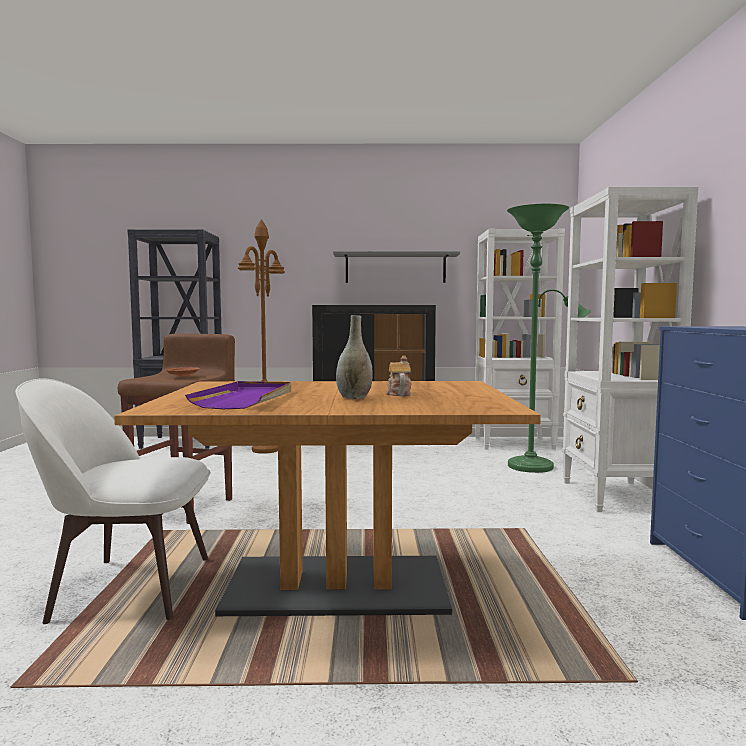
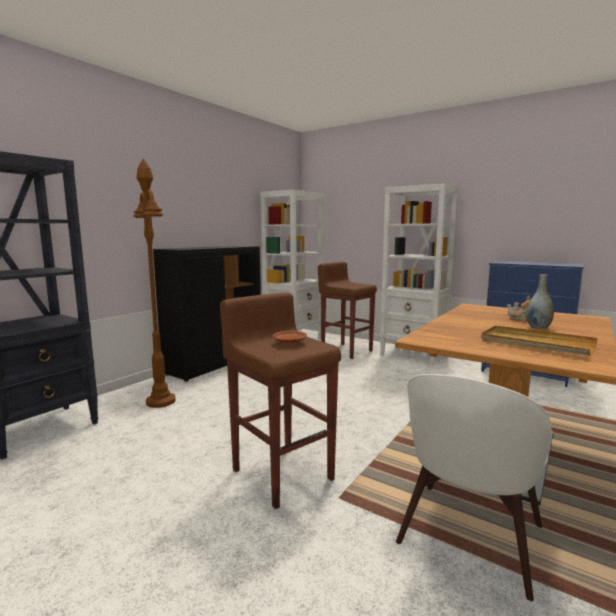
camera: 55 degrees left, 5 degrees up
(246, 399) = (536, 344): purple tray -> beige tray
(395, 268) = (210, 214): grey shelf -> none
(536, 466) = (346, 350): green floor lamp -> brown stool

